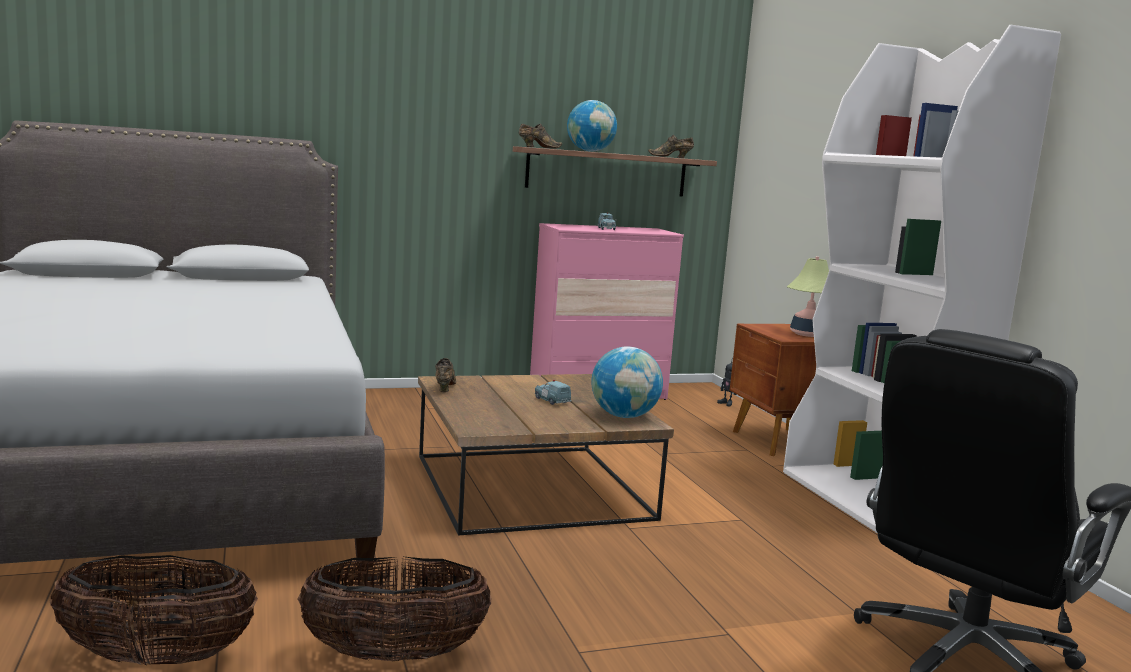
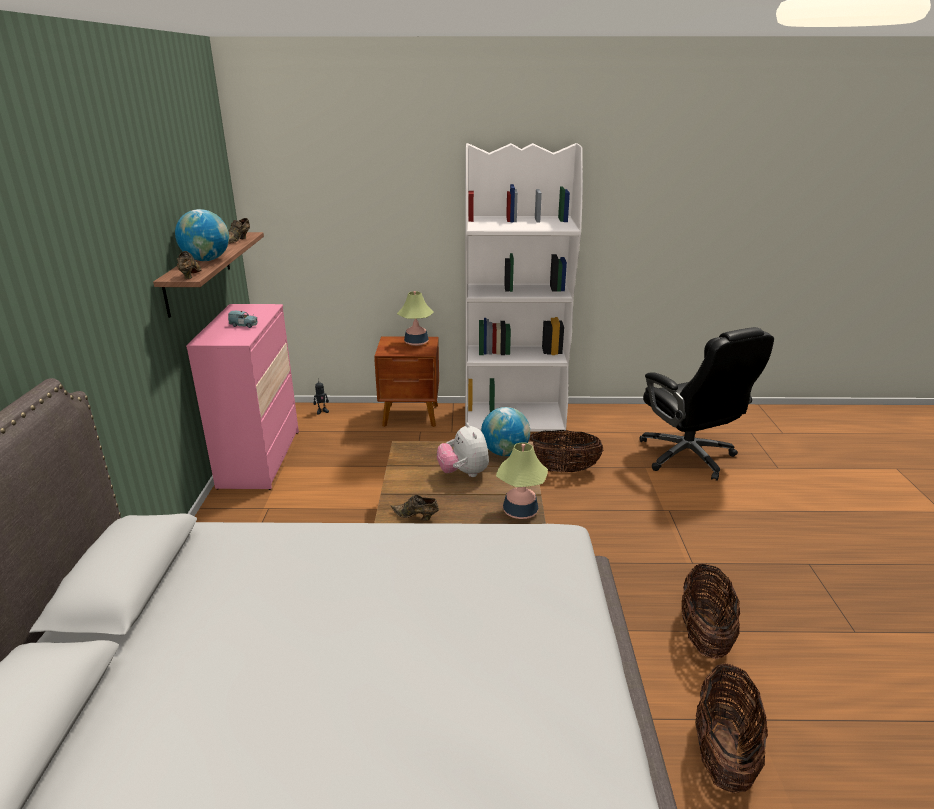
camera: 70 degrees left, 15 degrees up
(485, 425) = (520, 511): none -> table lamp
(552, 401) = (463, 473): blue toy car -> plush toy
(757, 539) = (561, 469): none -> basket

